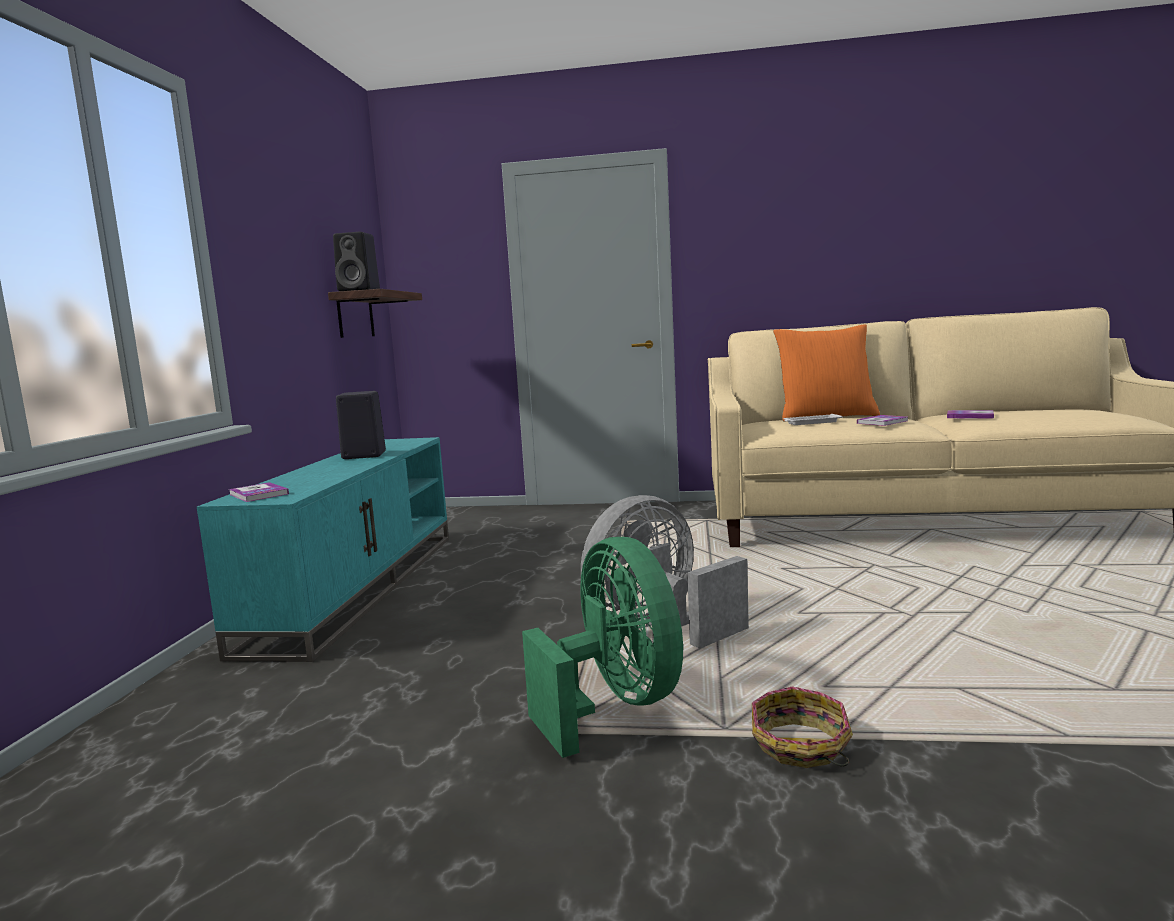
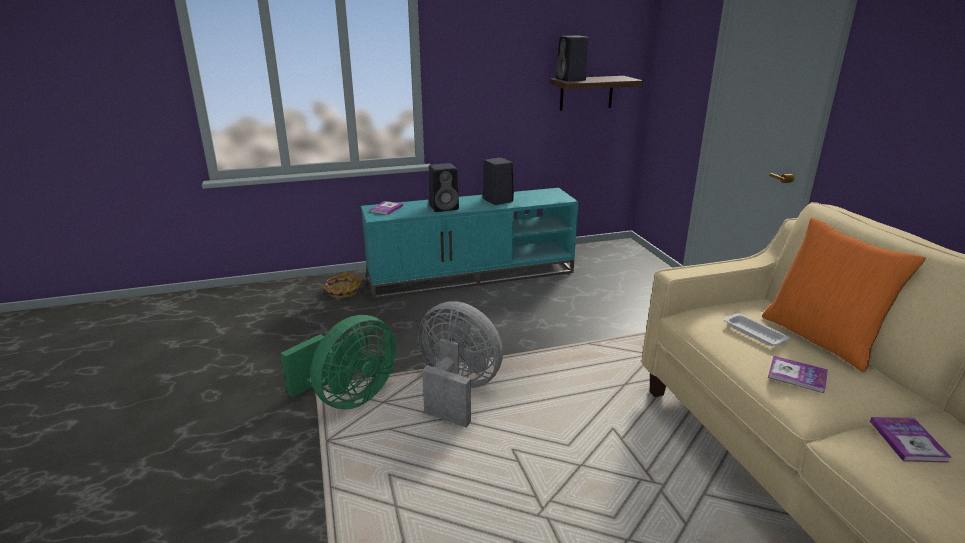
camera: 65 degrees right, 15 degrees up
(331, 472) = (444, 207): none -> black speaker
(800, 746) = (313, 472): basket -> basket (342, 292)

